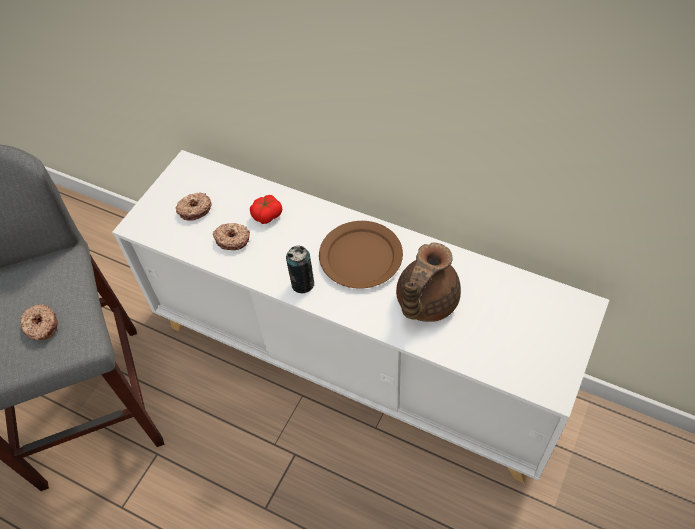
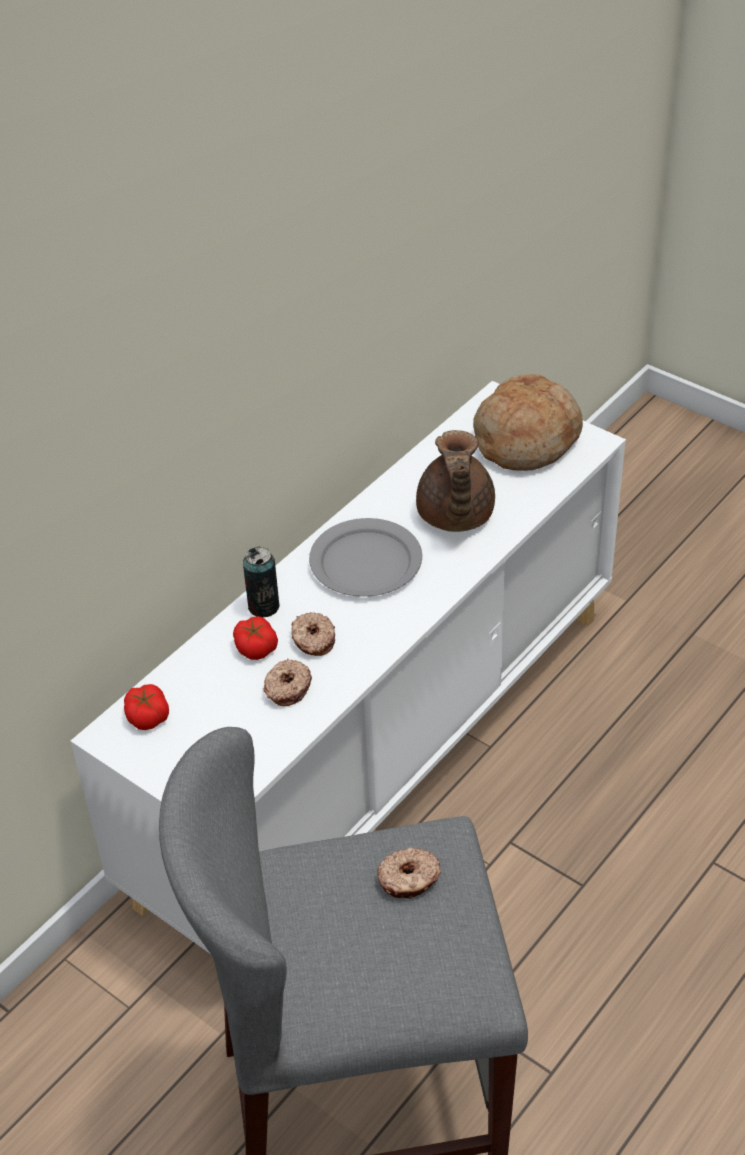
camera: 80 degrees left, 10 degrees down
(194, 209) = (210, 728): donut -> donut (313, 640)
(202, 177) = (147, 716): none -> tomato
(302, 284) = (391, 622): can -> can (263, 606)
(360, 256) = (365, 562): brown plate -> grey plate
(424, 302) = (454, 517): brown teapot -> brown teapot turned 45 degrees clockwise
(538, 337) = (526, 439): none -> bread

